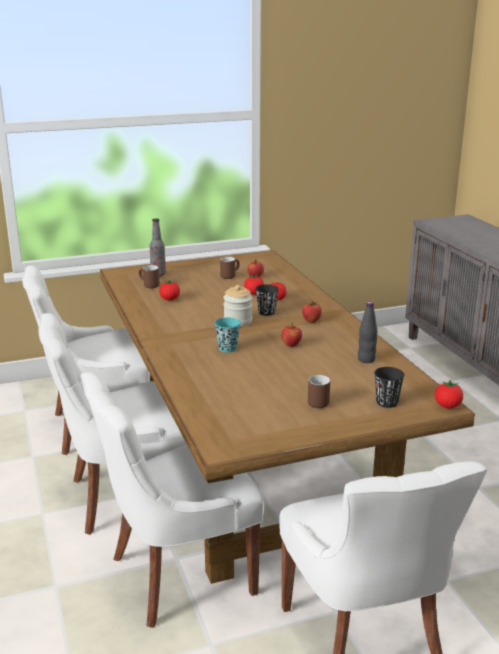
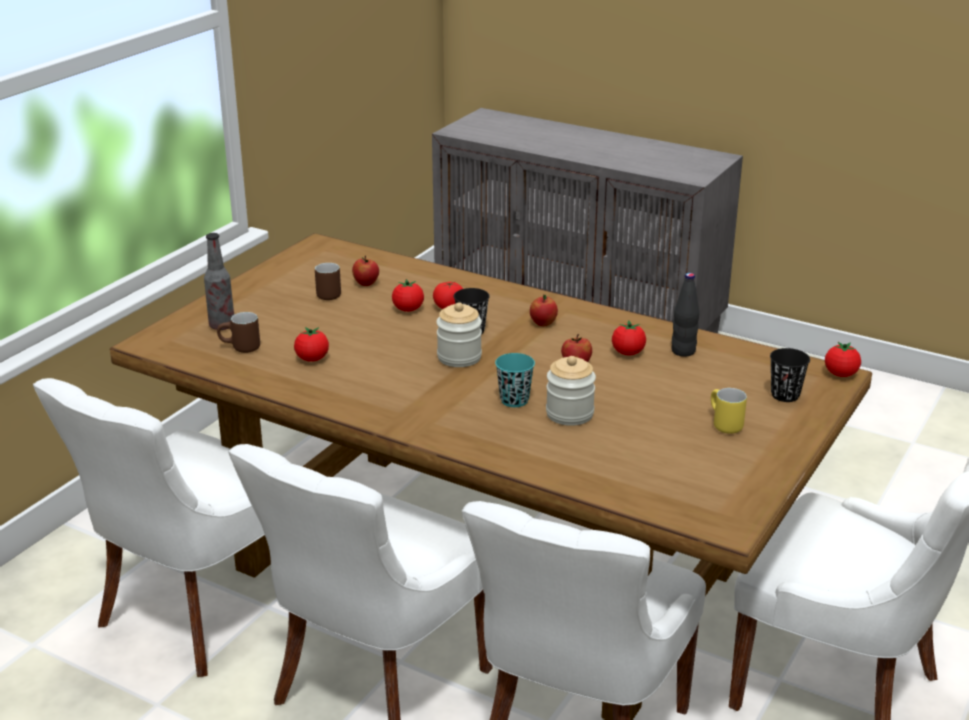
camera: 40 degrees left, 5 degrees up
(243, 364) = (569, 414): none -> jar
(317, 401) = (722, 424): brown mug -> yellow mug
(331, 349) = (628, 353): none -> tomato

